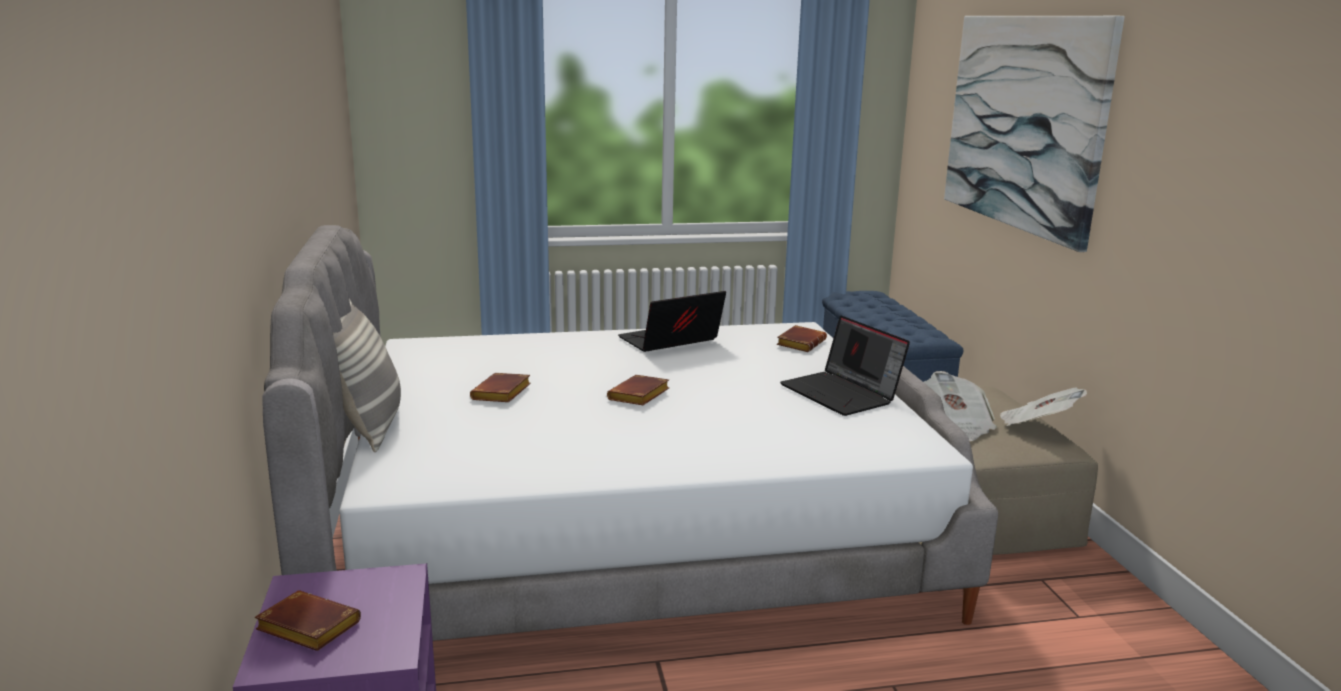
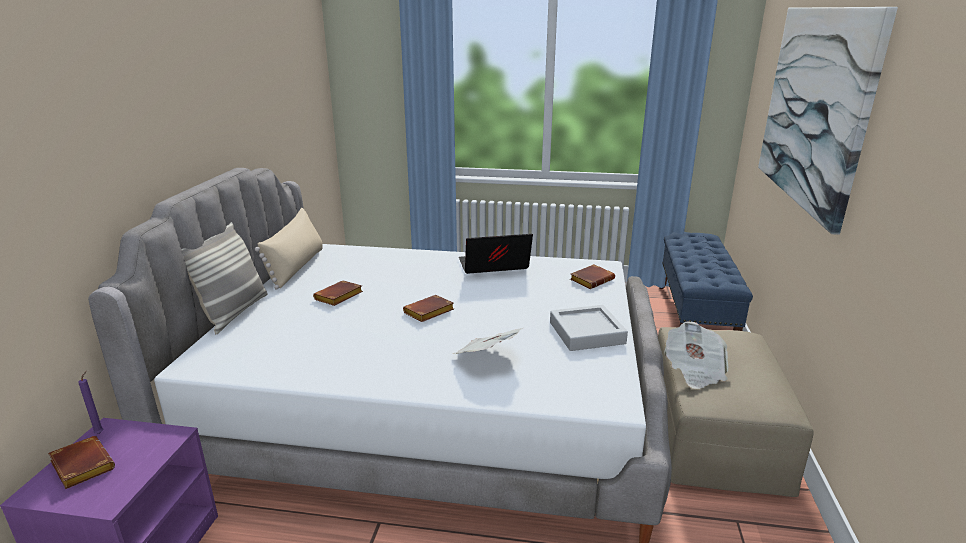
camera: 20 degrees right, 5 degrees up
(290, 591) = (100, 432): none -> purple candle
(401, 368) = (296, 267): none -> beige pillow
(842, 394) = (586, 333): laptop -> grey tray
(1037, 425) = (770, 383): newspaper -> newspaper (487, 357)

